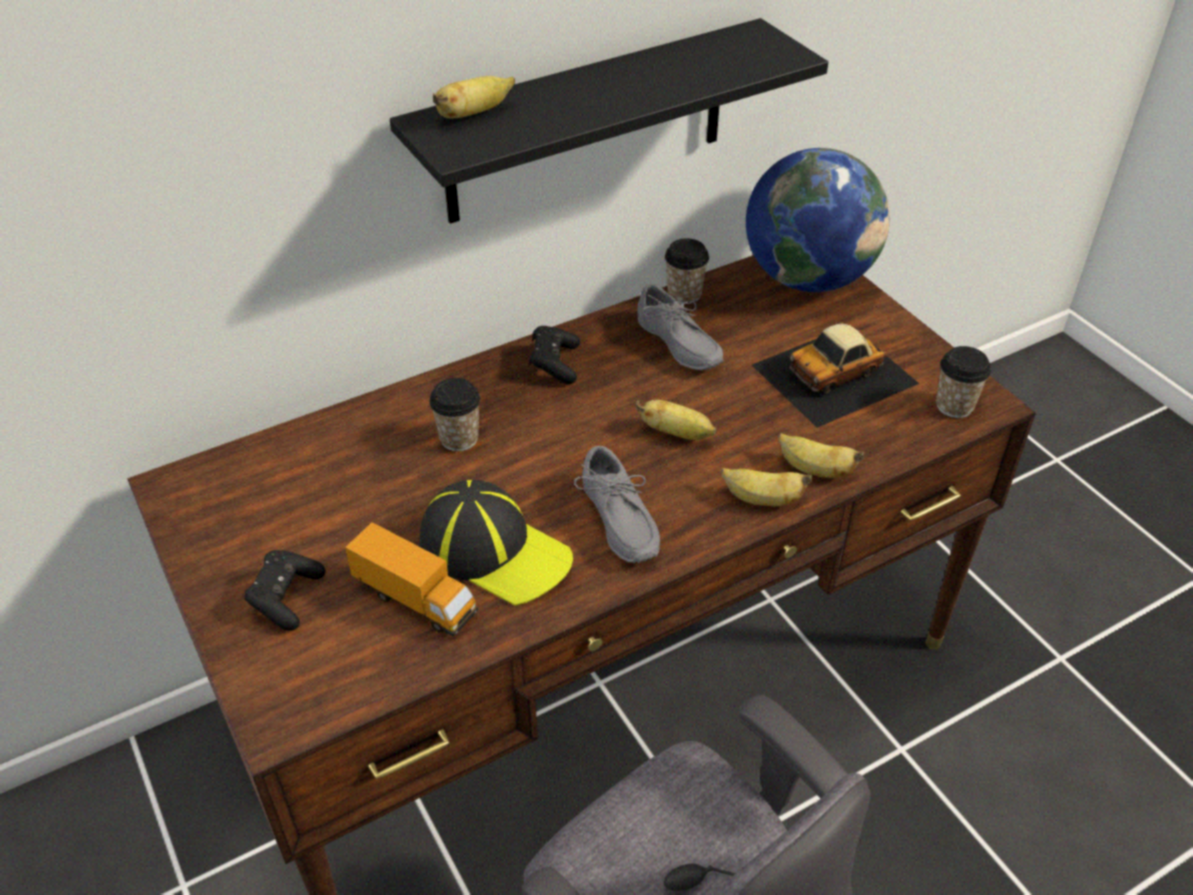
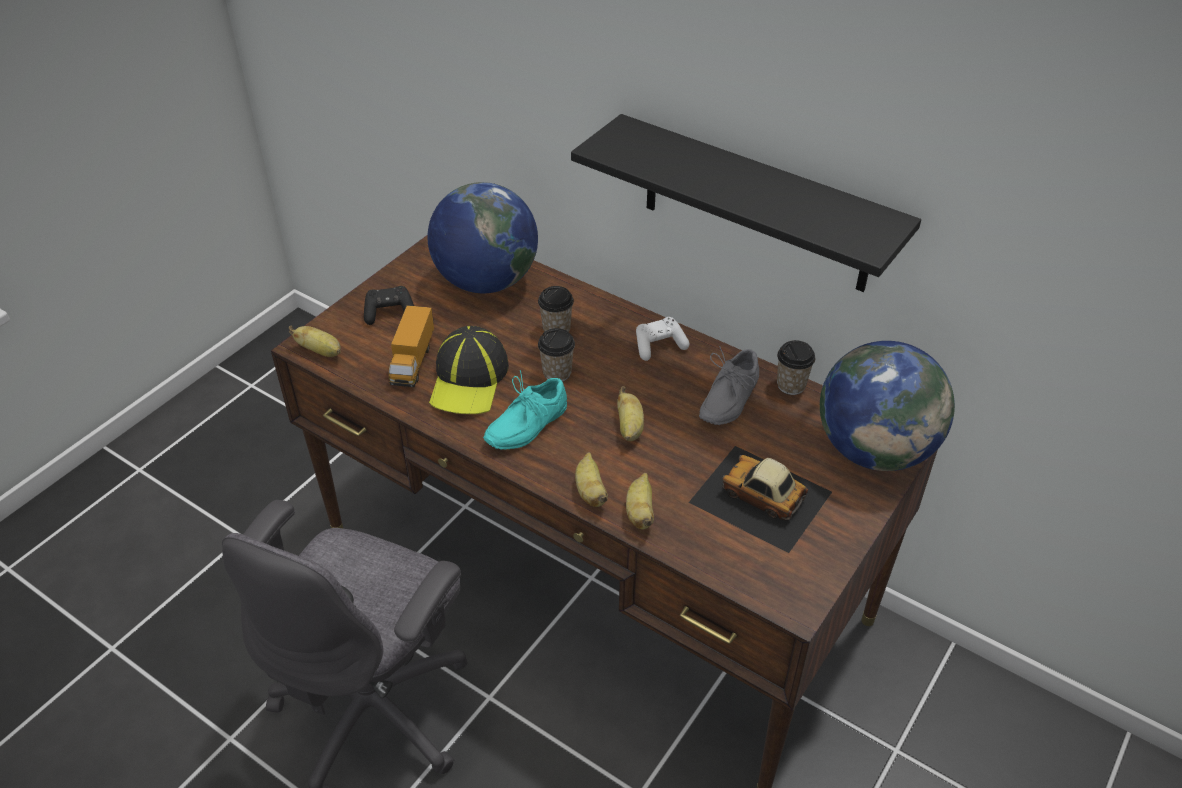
camera: 65 degrees right, 0 degrees up
(305, 474) = (486, 281): none -> globe
(473, 114) = (650, 139): banana -> banana (321, 351)
(554, 364) = (659, 346): black game controller -> white game controller
(615, 522) = (524, 424): grey shoe -> turquoise shoe
(954, 406) = (776, 582): cup -> cup (557, 373)

